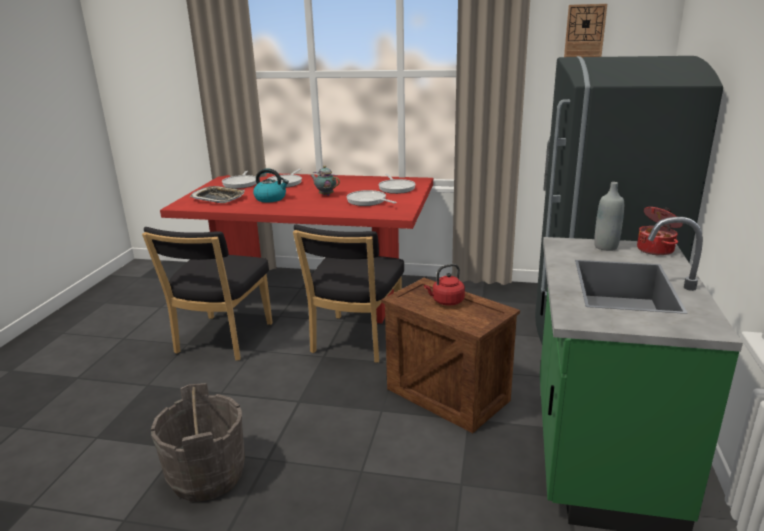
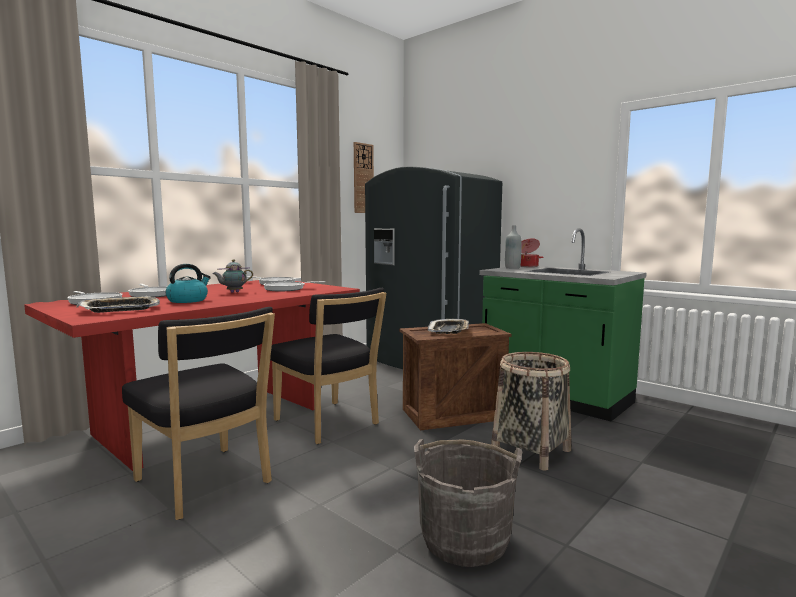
camera: 60 degrees left, 15 degrees down
(402, 472) = (531, 451): none -> basket
(446, 301) = (449, 330): red kettle -> tray

